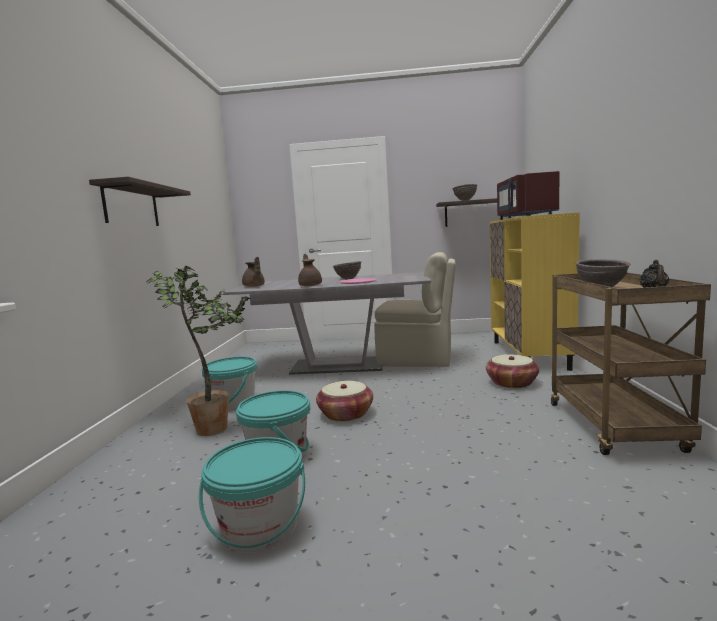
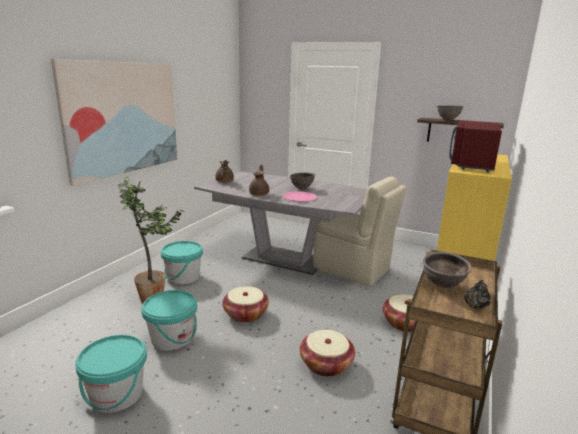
camera: 20 degrees right, 10 degrees up
(131, 206) = (123, 118): shelf -> picture
(479, 429) = (326, 364): none -> basket

